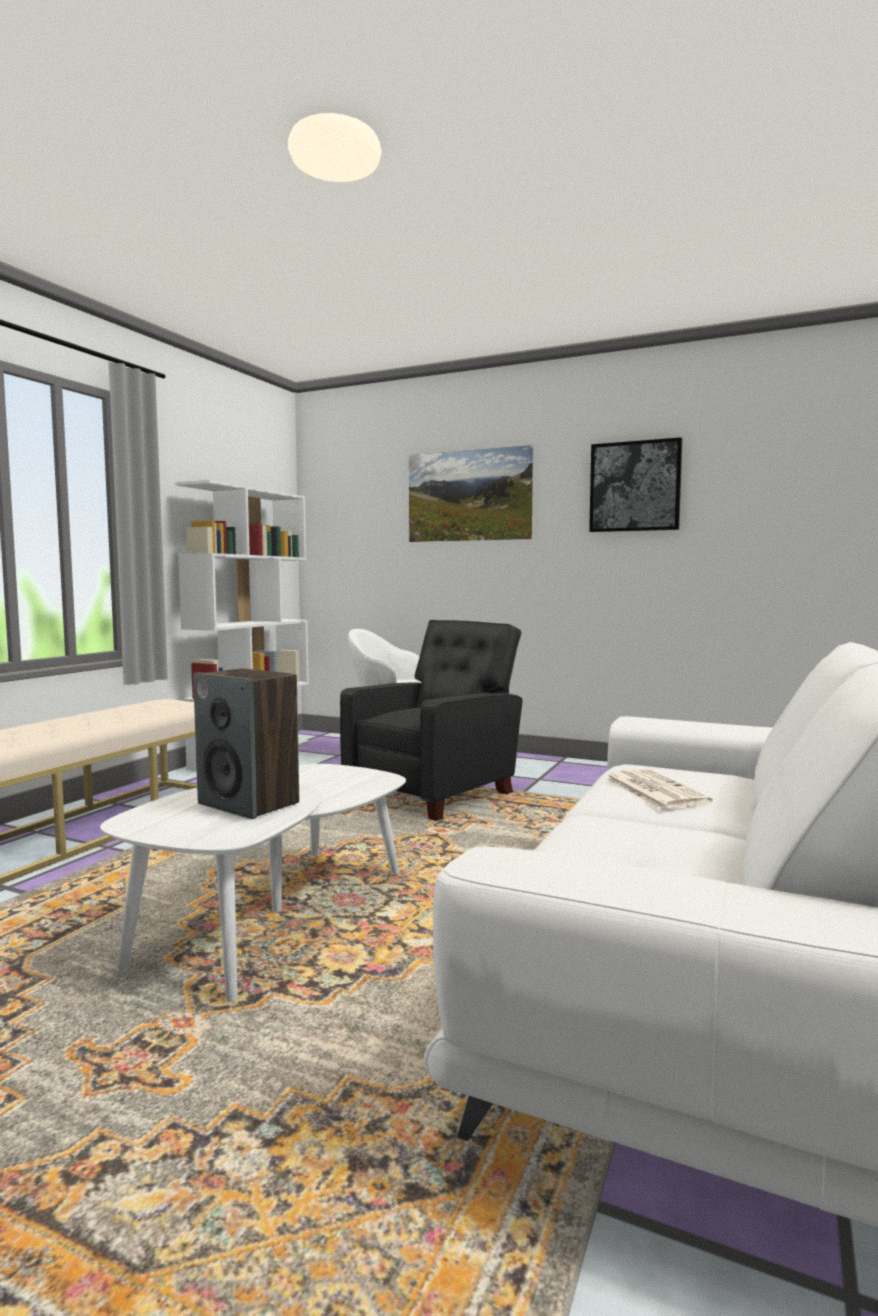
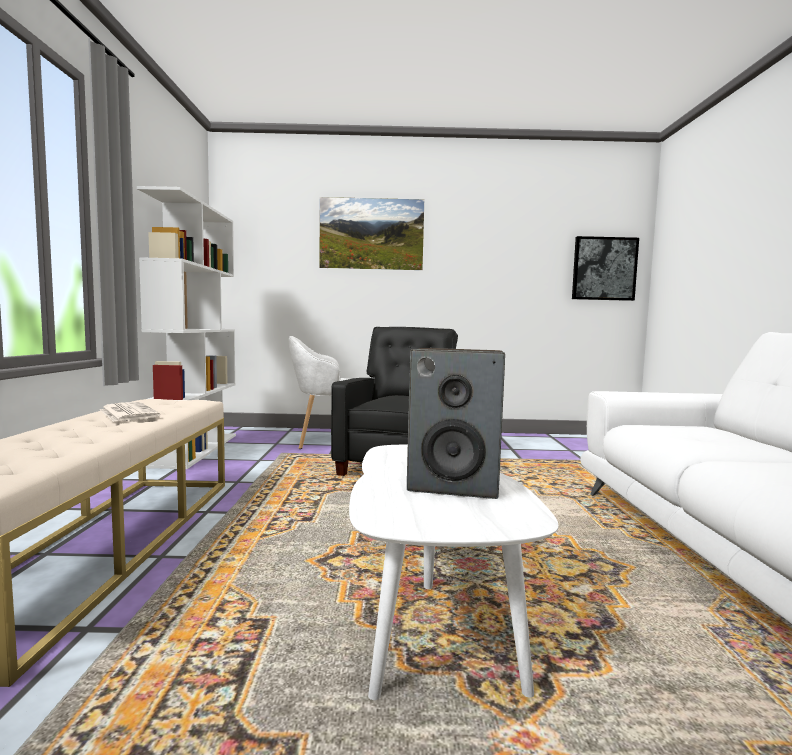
camera: 25 degrees left, 0 degrees up
(635, 486) = (498, 236): picture -> picture (604, 269)
(653, 790) = (702, 439): newspaper -> newspaper (127, 413)

